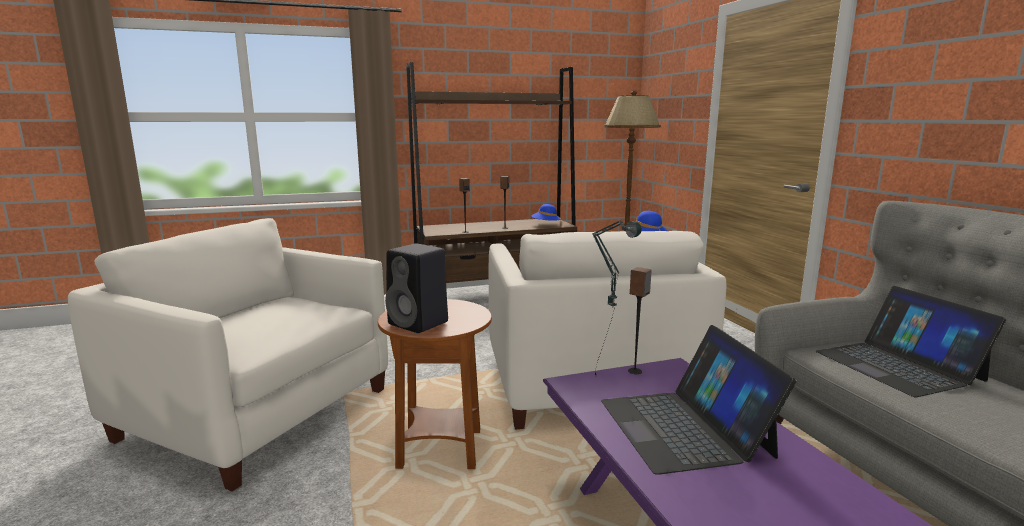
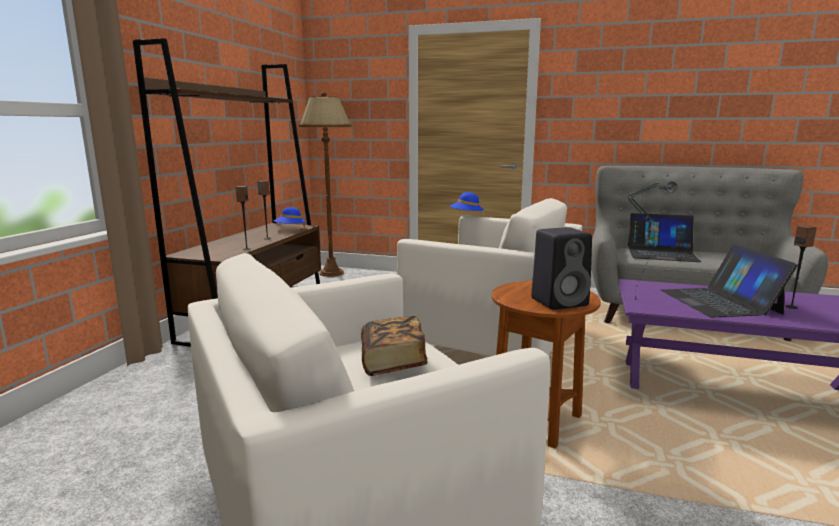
camera: 55 degrees left, 0 degrees up
(280, 316) = (393, 361): none -> book
(635, 371) = (634, 291): speaker -> speaker (791, 307)
(684, 427) = (720, 301): laptop -> laptop turned 60 degrees clockwise

